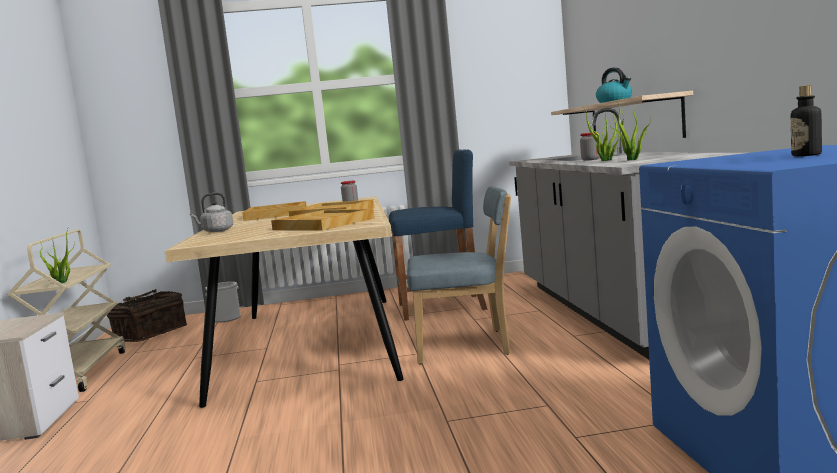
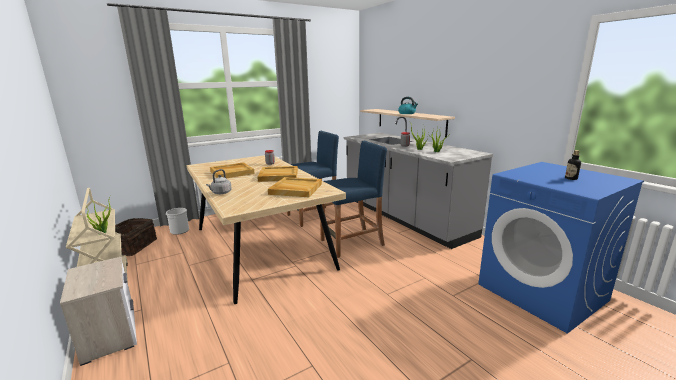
camera: 25 degrees left, 10 degrees up
(467, 346) = (352, 243): blue chair -> blue stool

